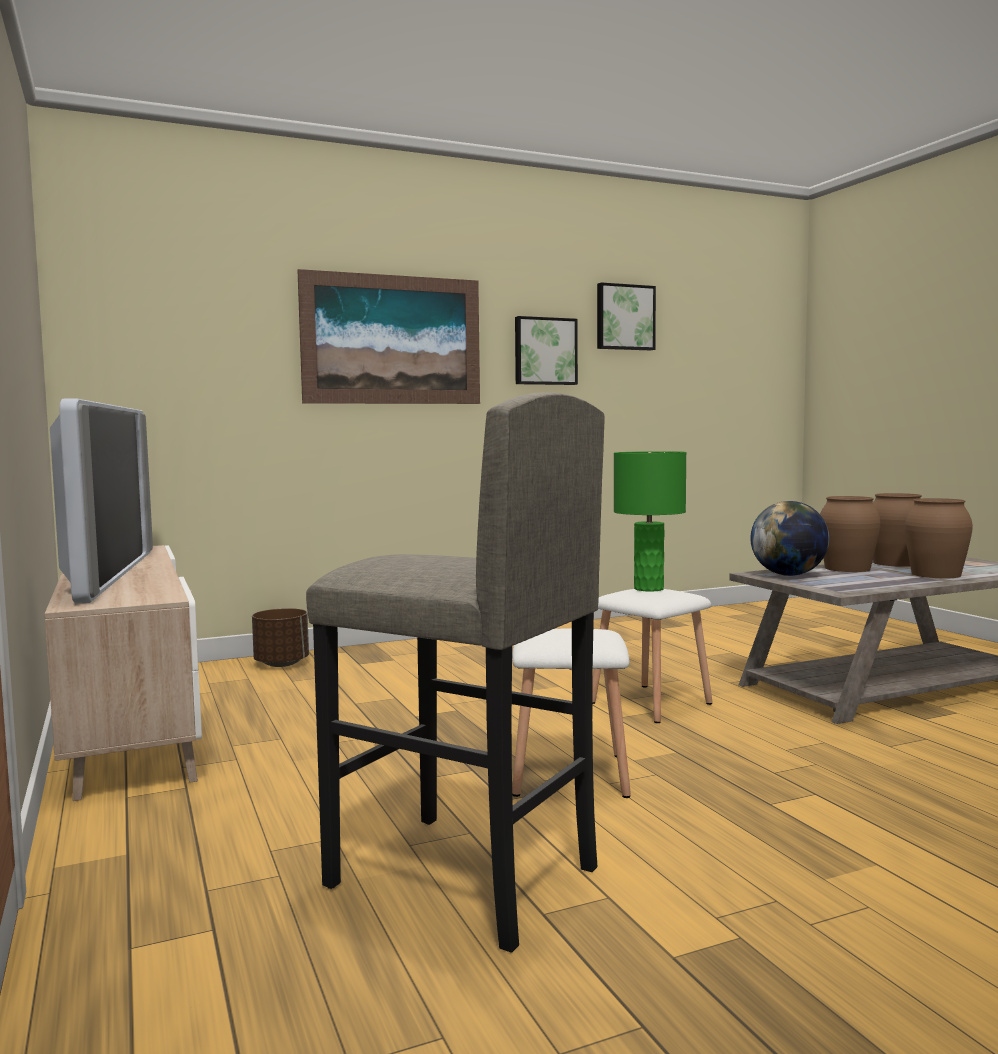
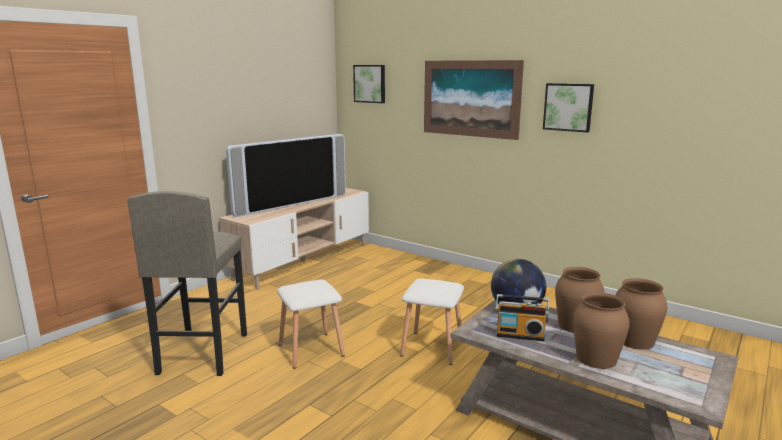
camera: 60 degrees right, 10 degrees up
(281, 663) = (395, 258): brown planter -> none
(624, 317) = (641, 81): picture -> picture (370, 83)
(648, 589) = (440, 284): green table lamp -> none
(862, 582) = (520, 334): none -> radio

